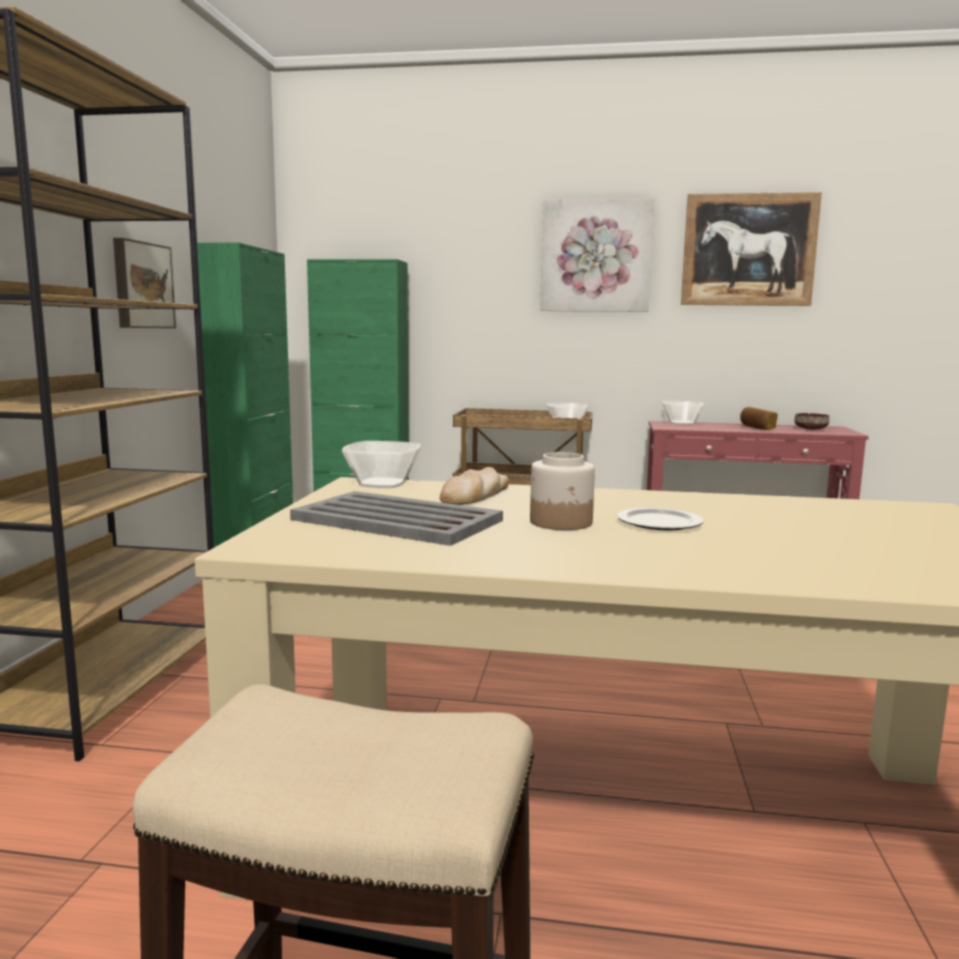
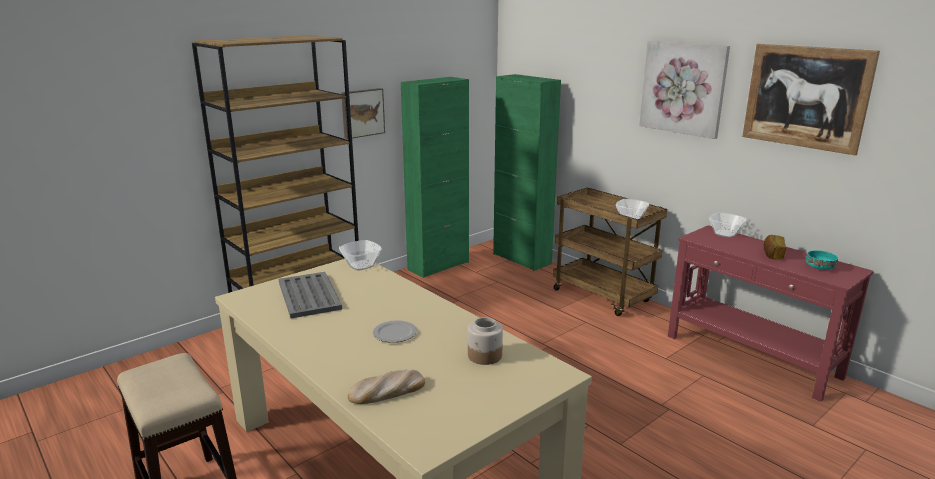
camera: 40 degrees right, 10 degrees up
(475, 494) = (376, 286): bread -> bread (387, 391)
(561, 522) = (359, 318): jar -> jar (485, 356)
(810, 429) = (819, 267): brown bowl -> turquoise bowl

